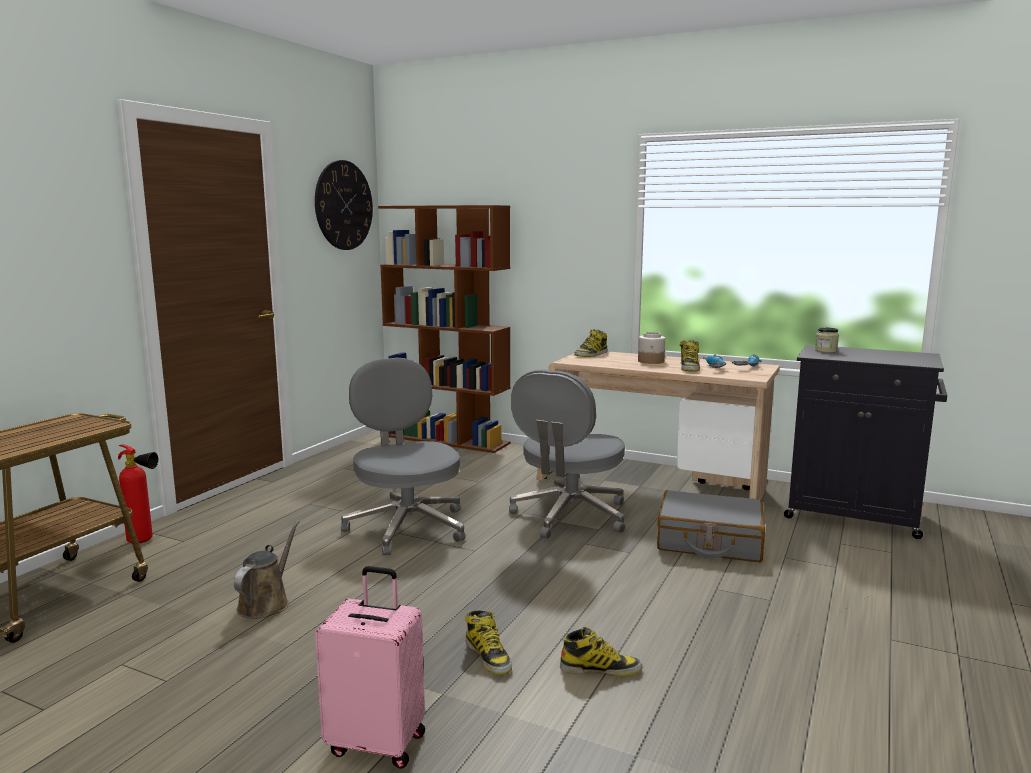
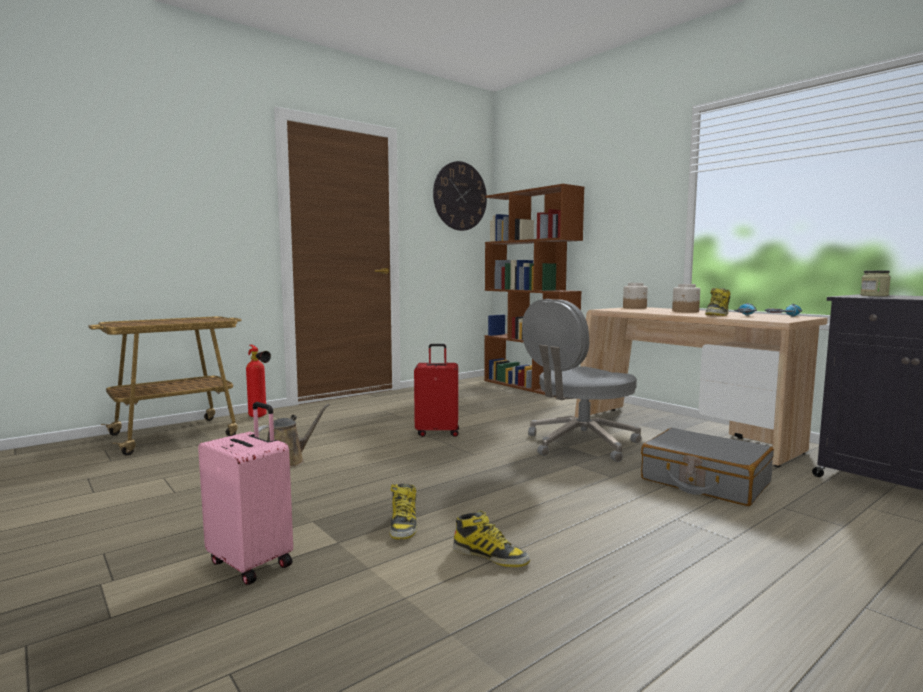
camera: 25 degrees right, 5 degrees down
(407, 526) = (437, 432): grey office chair -> red suitcase
(591, 354) = (635, 308): boot -> jar

